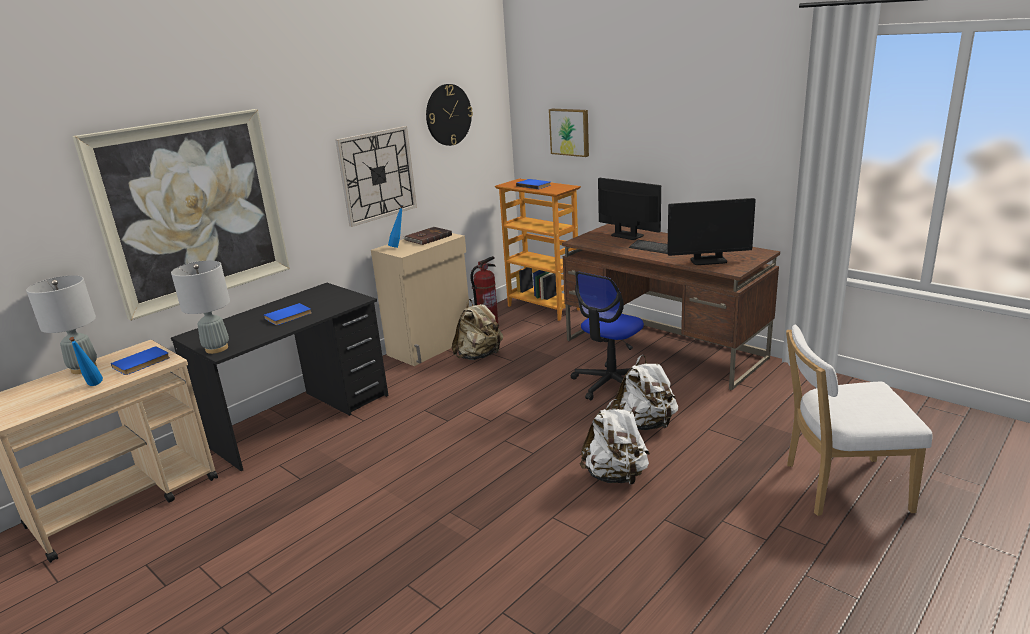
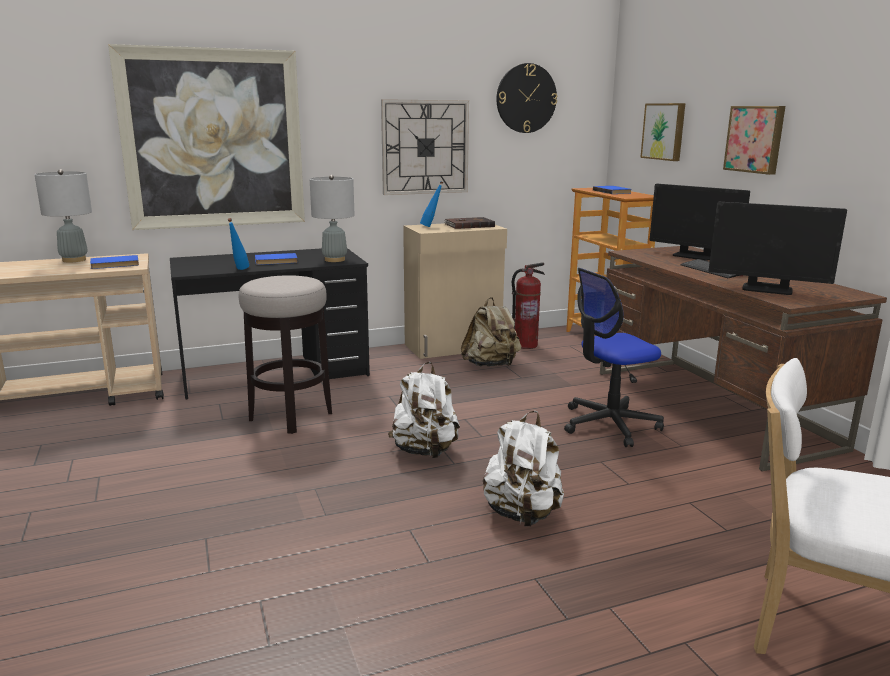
camera: 25 degrees right, 5 degrees down
(93, 386) = (59, 270): blue bottle -> blue bottle (239, 270)
(217, 348) = (187, 270): grey table lamp -> grey table lamp (335, 260)
(360, 456) = (290, 416): none -> stool
(627, 235) = (693, 256): monitor -> monitor turned 150 degrees clockwise
(645, 425) = (610, 475): white backpack -> white backpack (425, 451)
(658, 140) = (755, 139): none -> picture

